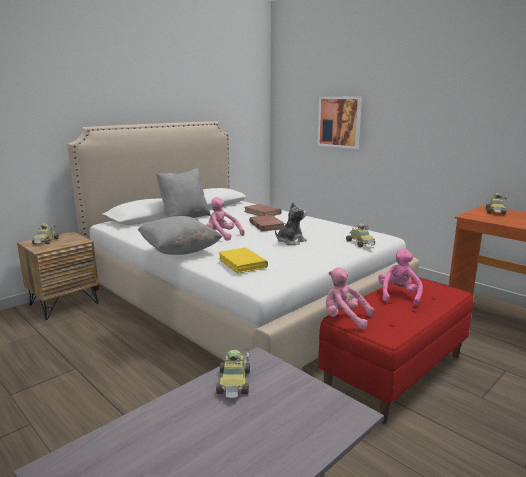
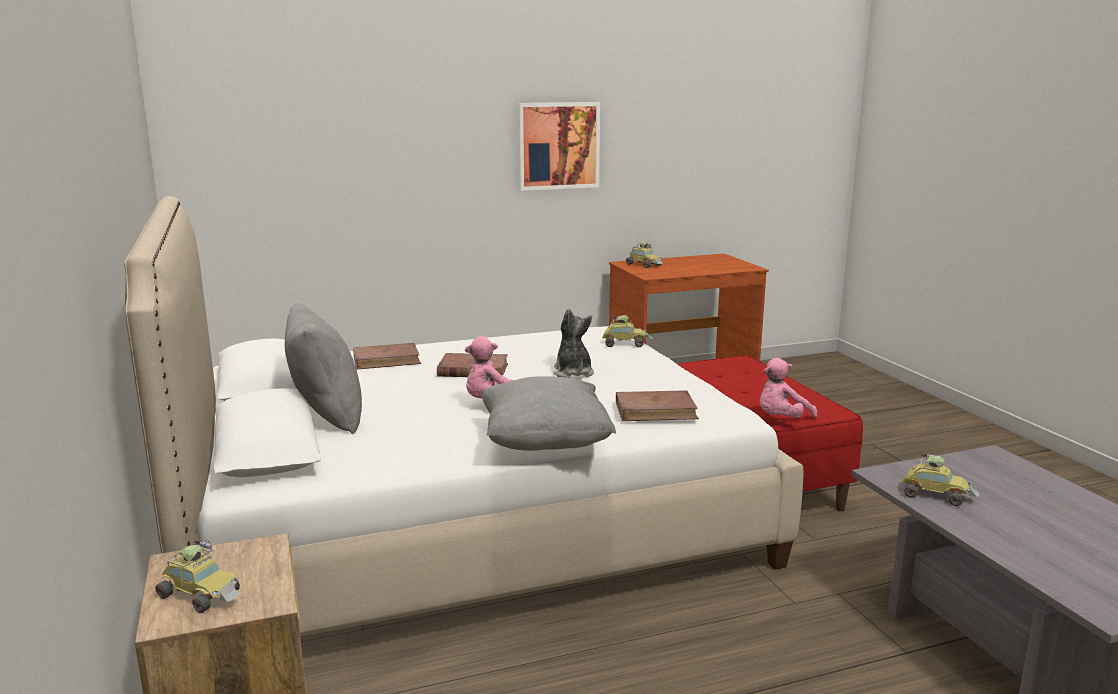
camera: 65 degrees left, 0 degrees up
(242, 263) = (656, 410): yellow book -> brown book
(339, 122) = (353, 170): picture -> picture (558, 146)
(398, 295) = (733, 383): pink plush toy -> none

